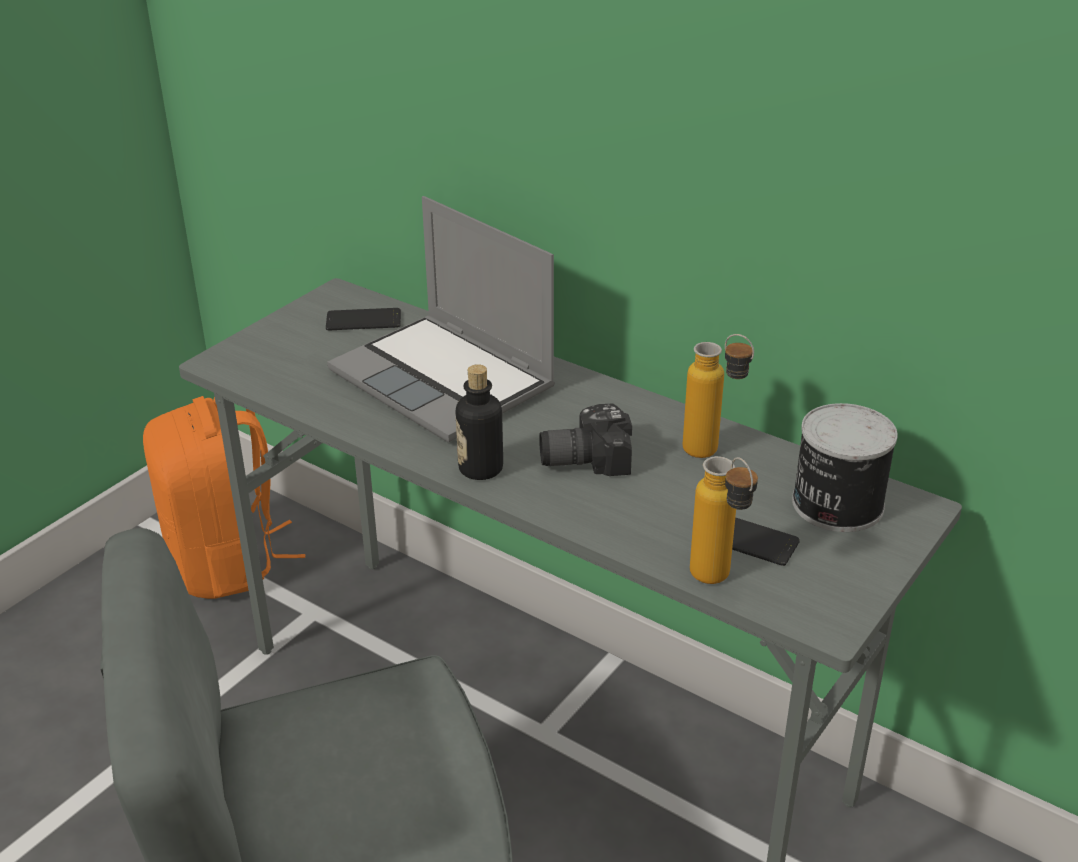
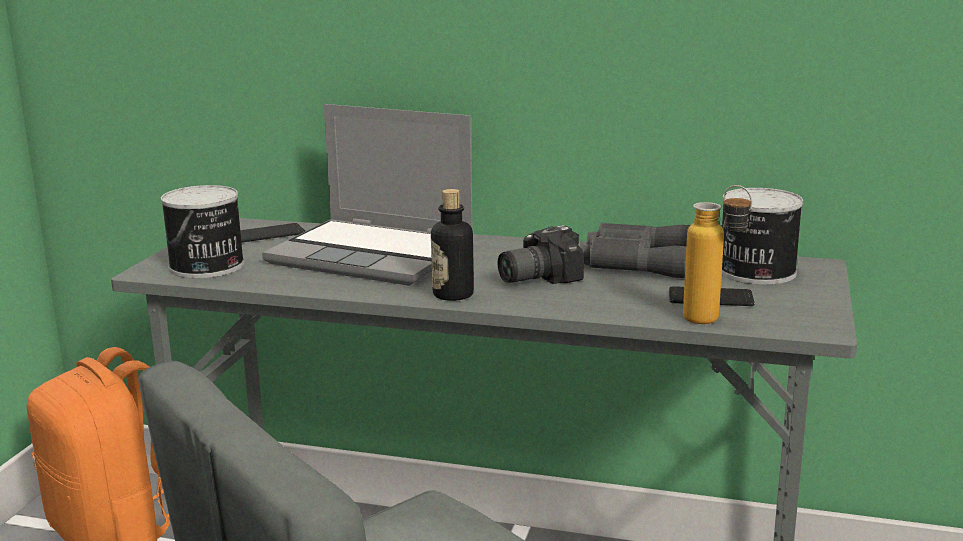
camera: 20 degrees left, 15 degrees down
(274, 365) = (207, 266): none -> can
(713, 454) = (636, 261): bottle -> grey binoculars

